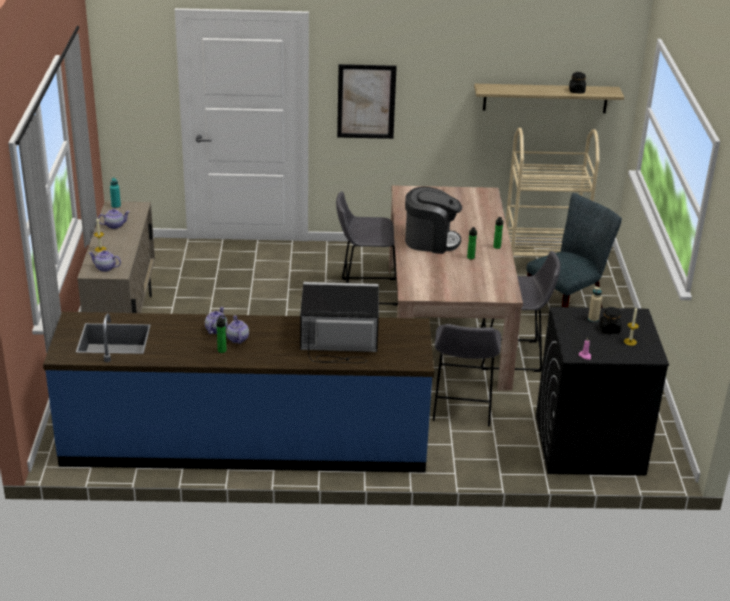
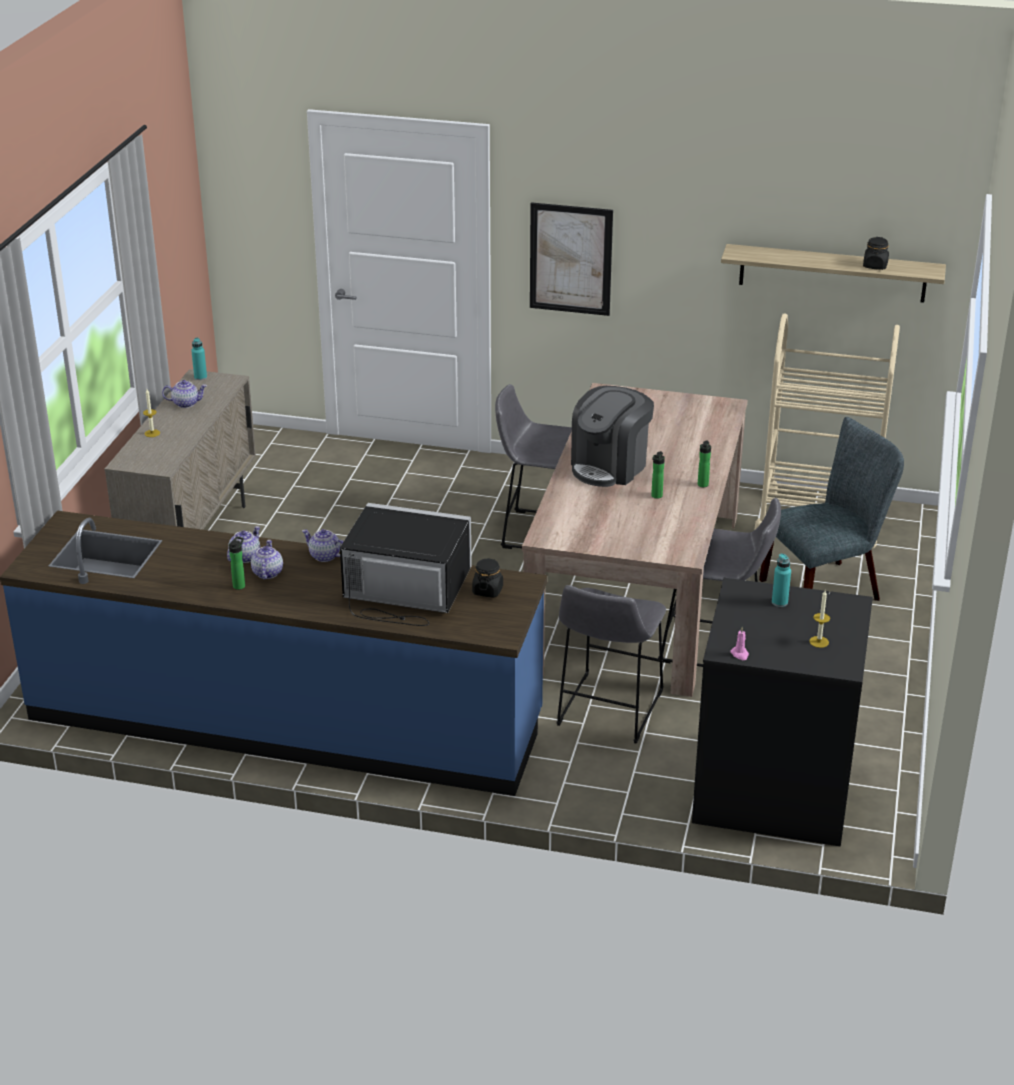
camera: 15 degrees right, 0 degrees up
(105, 268) = (146, 459): teapot -> teapot (324, 556)
(430, 241) = (610, 466): coffee machine -> coffee machine turned 105 degrees clockwise
(593, 319) = (779, 602): beige bottle -> turquoise bottle
(609, 329) = (797, 620): black jar -> black jar (487, 590)

